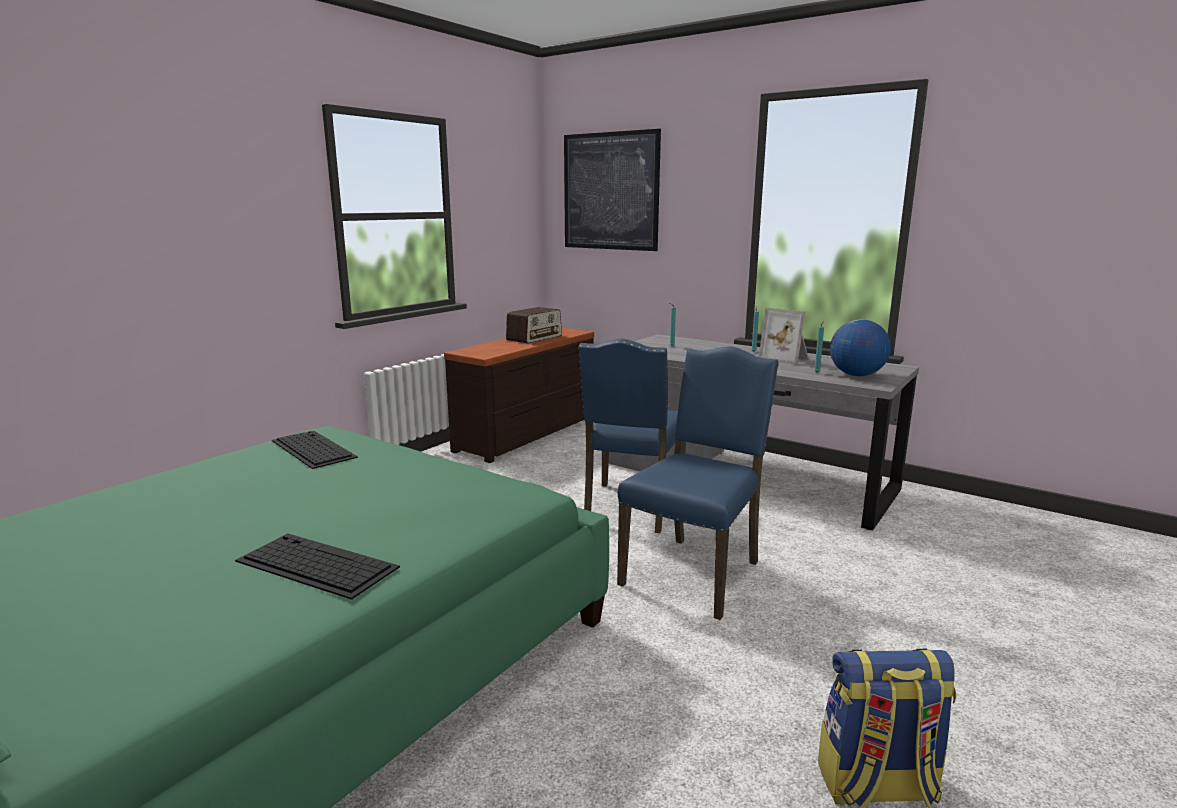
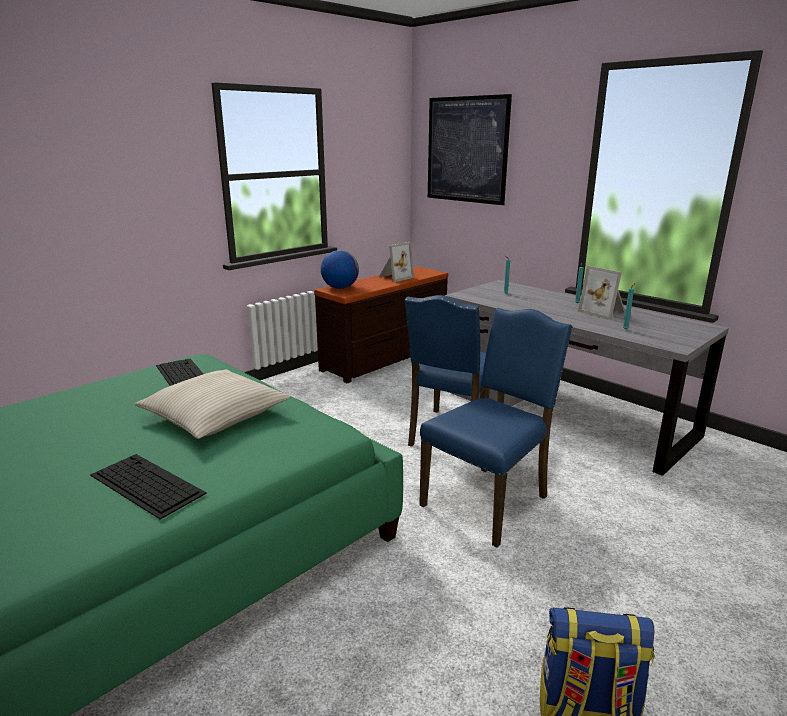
camera: 10 degrees right, 5 degrees up
(373, 487) = (215, 415): none -> beige pillow
(534, 338) = (394, 277): radio -> picture frame
(856, 375) = (661, 334): globe -> globe (340, 288)

